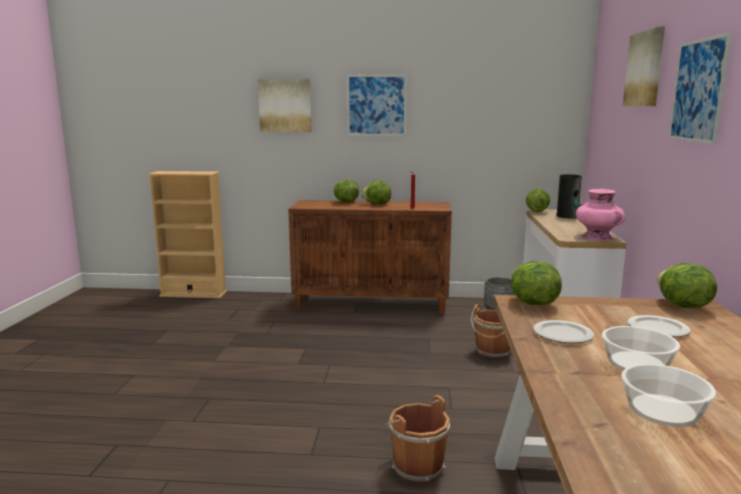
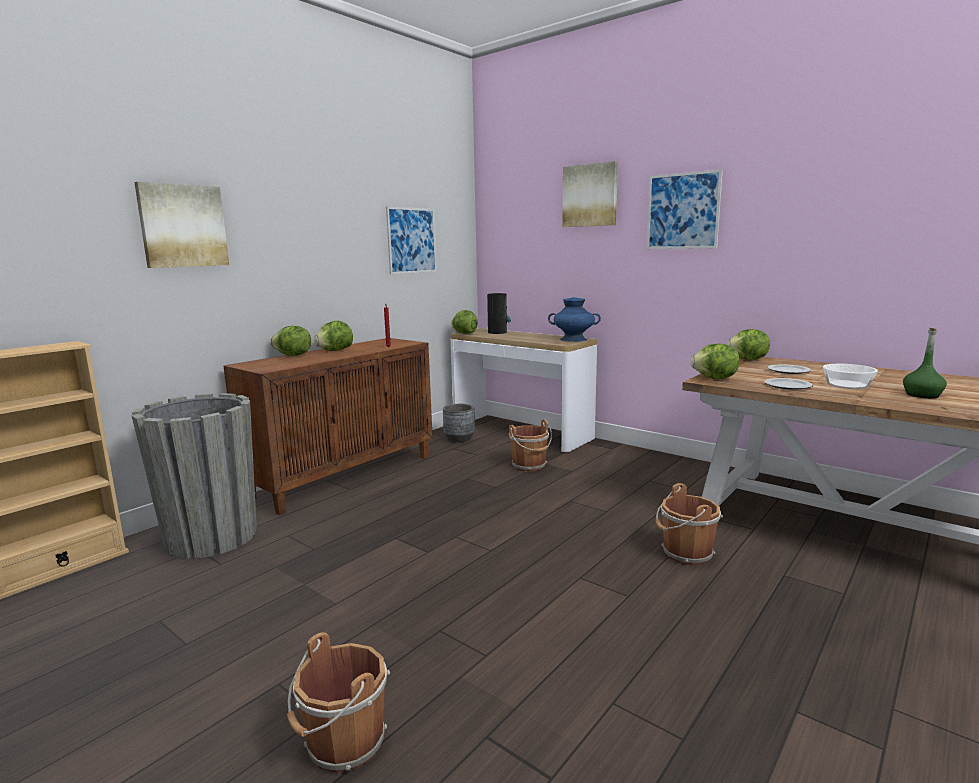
camera: 55 degrees left, 0 degrees up
(95, 408) = (343, 744): none -> brown bucket
(252, 306) = (211, 537): none -> grey planter
(376, 105) = (304, 227): picture -> picture (412, 240)
(598, 237) = (573, 339): pink vase -> blue vase
(664, 410) = (922, 395): bowl -> green bottle

